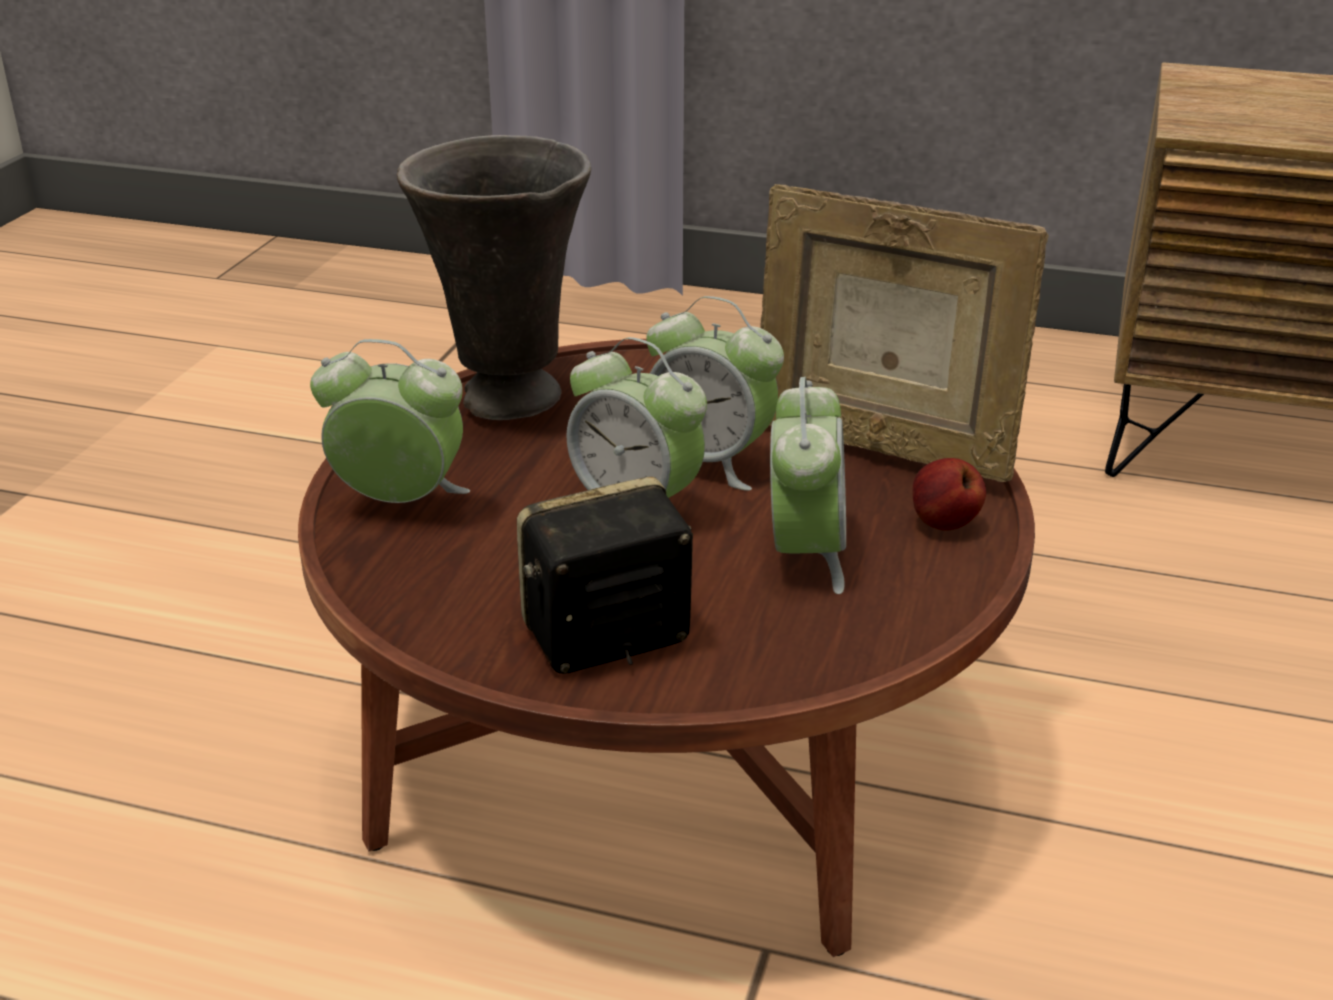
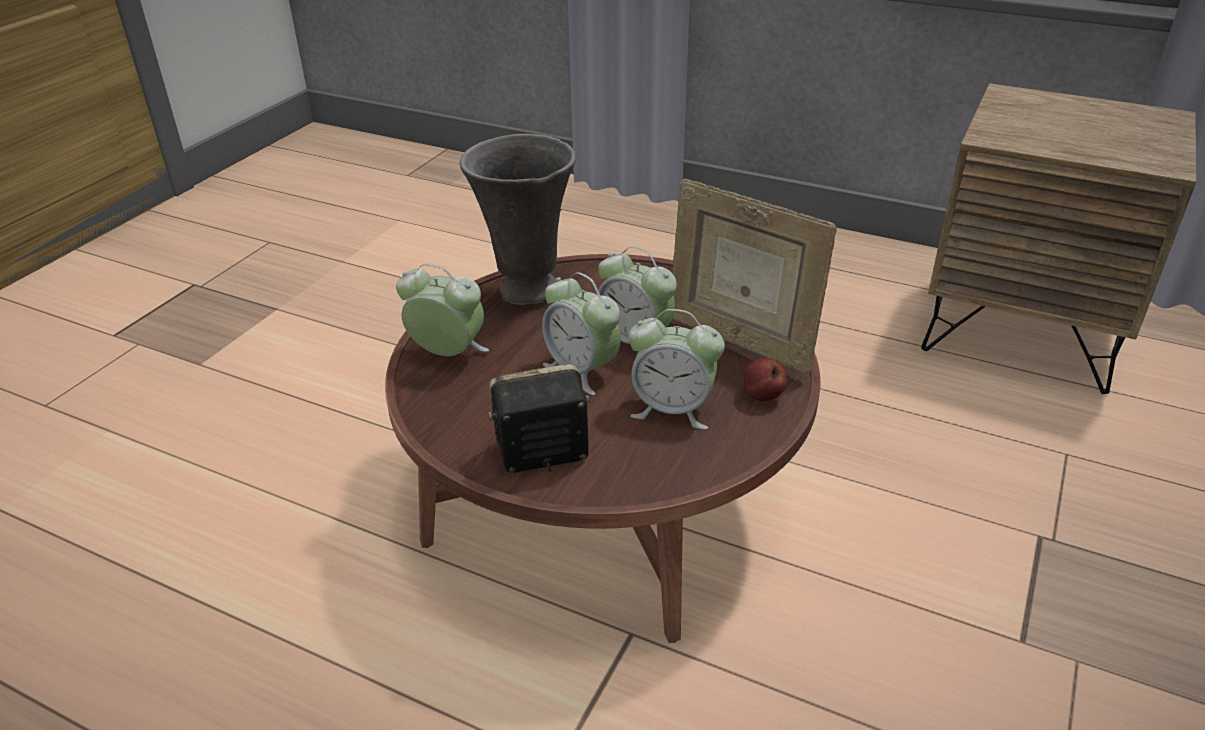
camera: 10 degrees right, 5 degrees up
(805, 555) = (672, 409): alarm clock -> alarm clock turned 90 degrees clockwise

